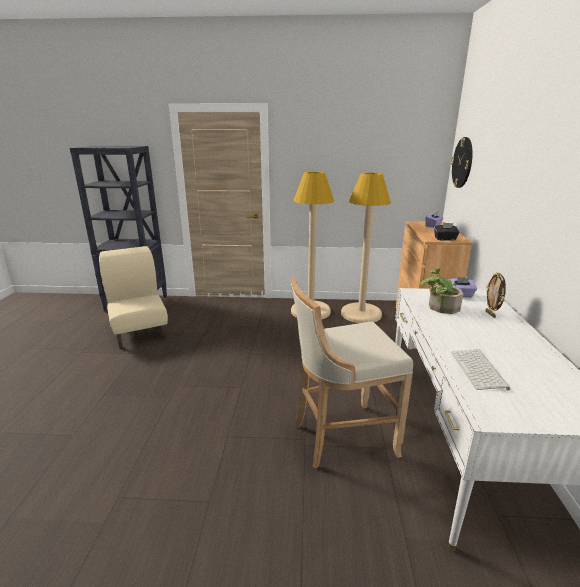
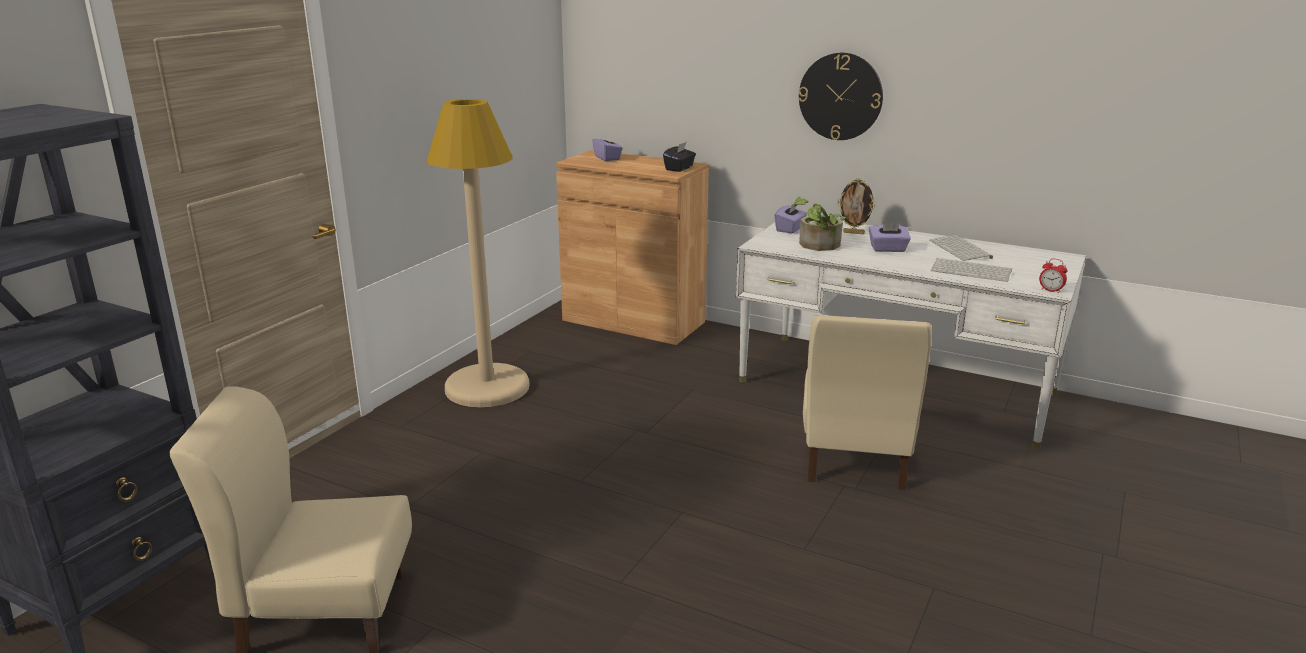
camera: 65 degrees left, 0 degrees up
(340, 437) = (854, 458): beige stool -> beige chair
(361, 314) = (551, 350): beige floor lamp -> none
(462, 162) = (616, 50): wall clock -> wall clock (840, 96)
(474, 330) = (888, 249): none -> purple tissue box
(487, 416) = (1050, 290): none -> alarm clock
(530, 360) = (961, 249): none -> keyboard

